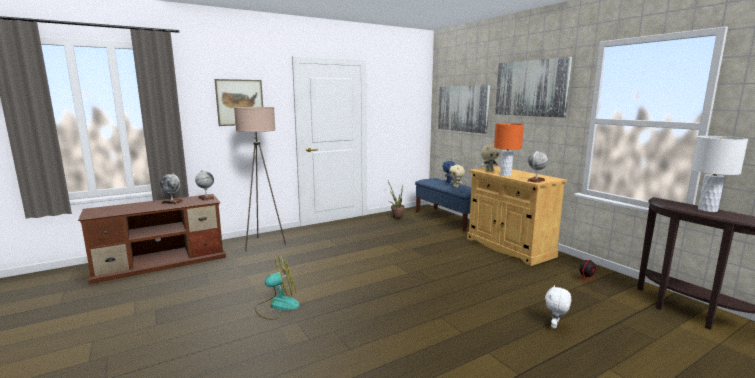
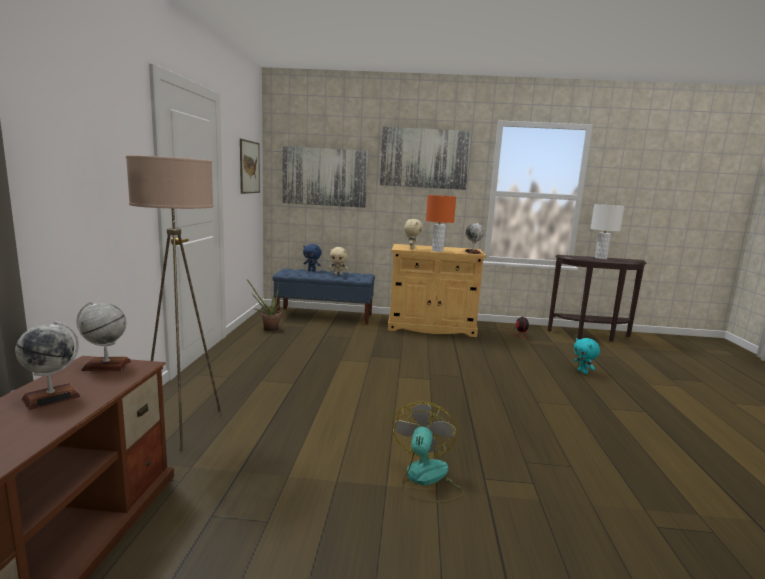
camera: 55 degrees left, 0 degrees up
(240, 102) = (87, 145): picture -> picture (249, 167)
(555, 326) = (583, 372): white plush toy -> turquoise plush toy

